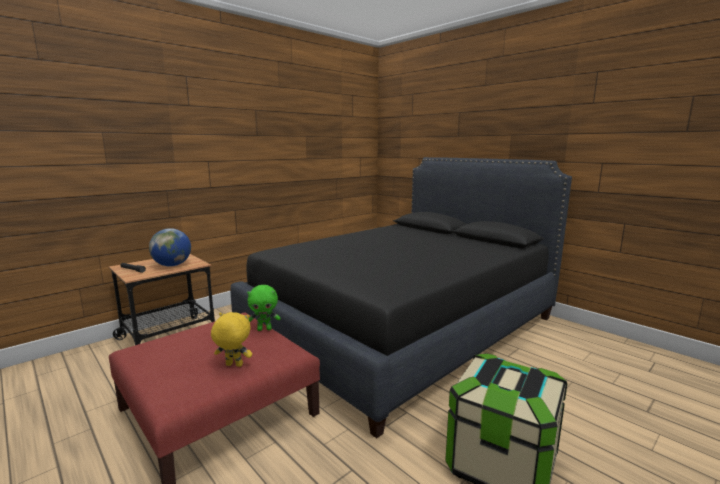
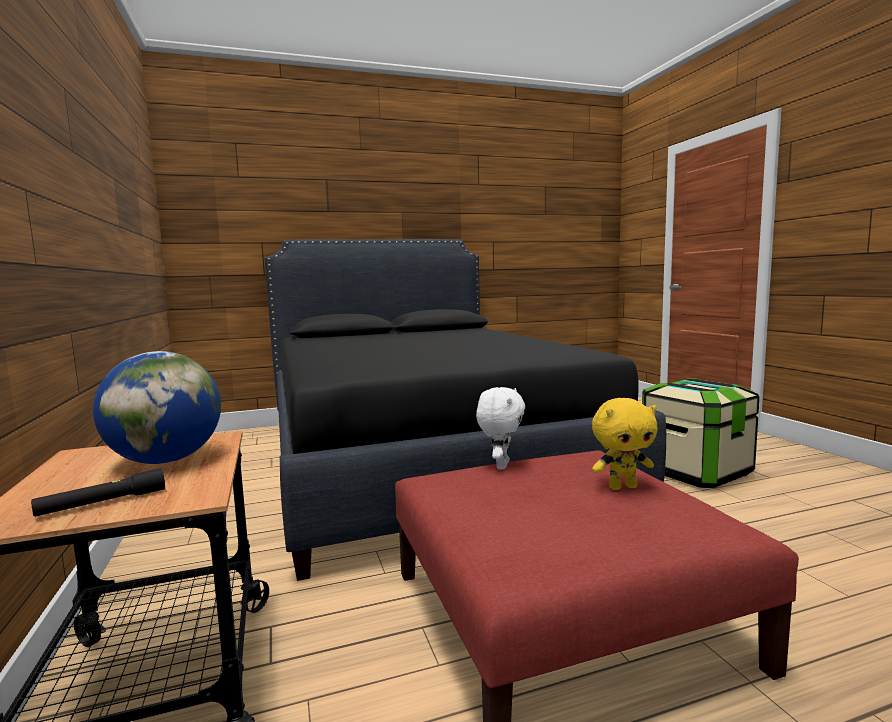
camera: 65 degrees left, 5 degrees down
(233, 365) = (622, 487): yellow plush toy -> yellow plush toy turned 135 degrees counterclockwise
(264, 329) = (501, 465): green plush toy -> white plush toy

